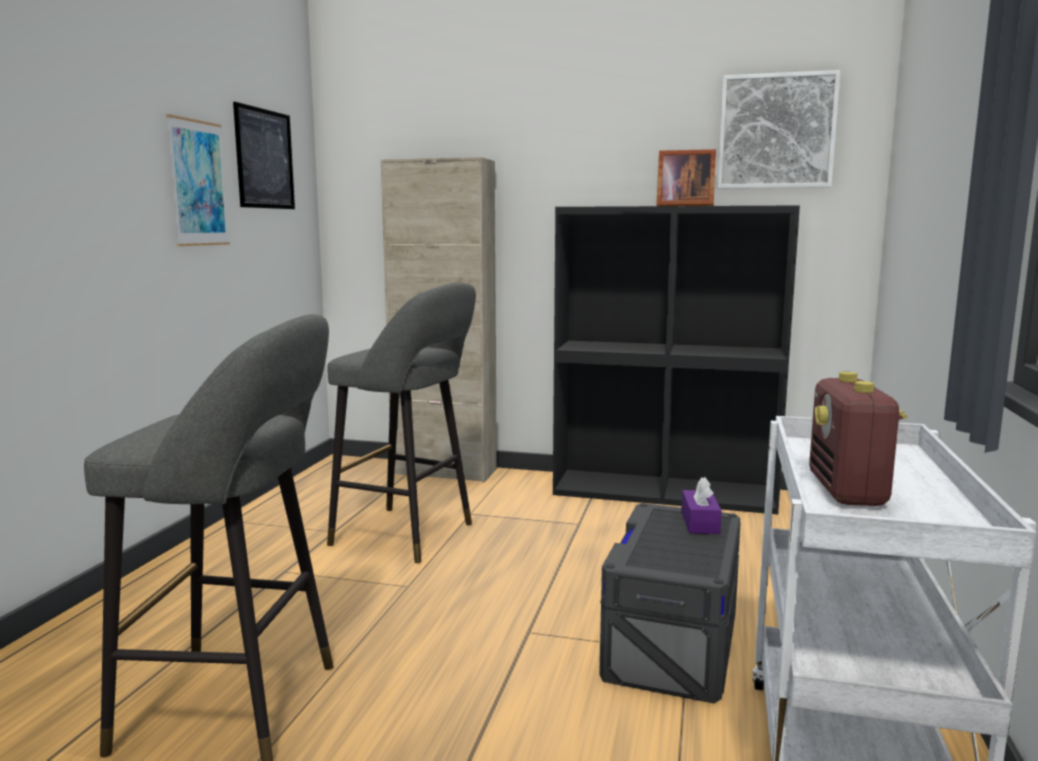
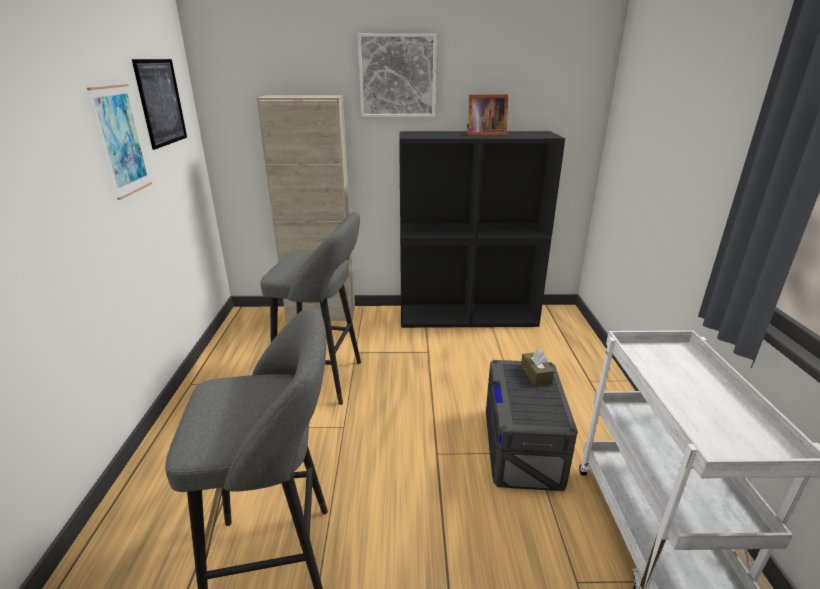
camera: 15 degrees left, 15 degrees up
(700, 522) = (536, 374): purple tissue box -> brown tissue box
(776, 131) = (542, 77): picture -> picture (397, 76)
(847, 491) = (688, 408): radio -> none

